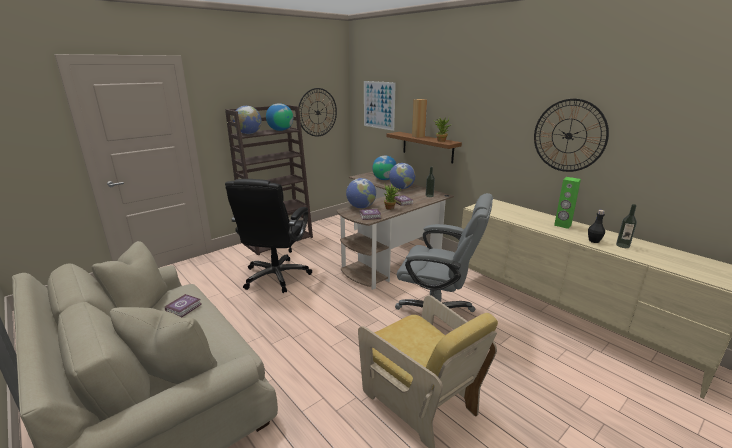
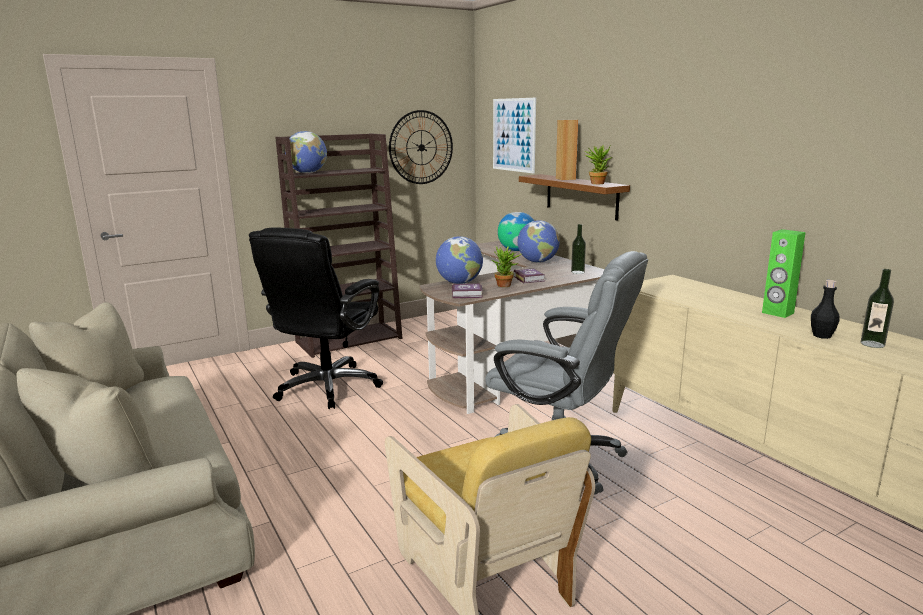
camera: 10 degrees right, 5 degrees down
(185, 308) = (155, 401): book -> none
(280, 130) = (357, 170): globe -> none
(569, 136) = (790, 163): wall clock -> none

